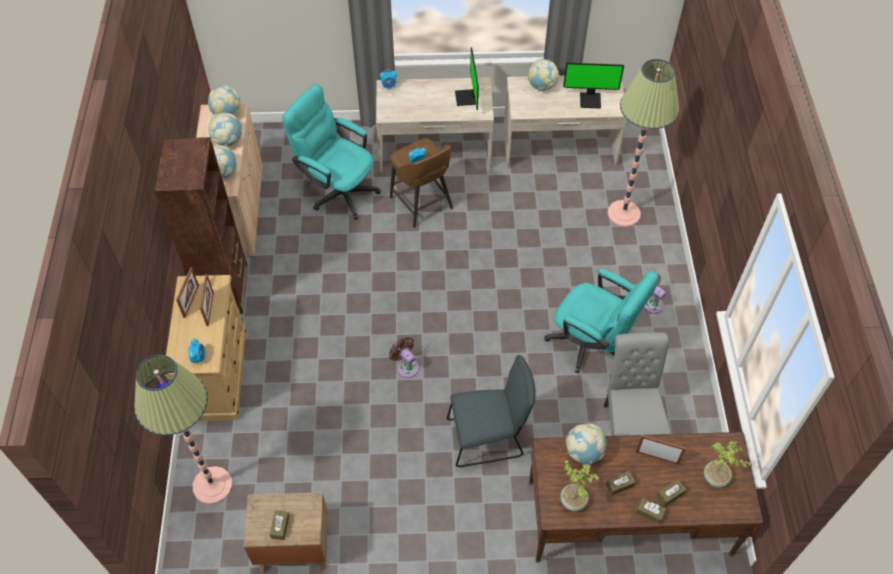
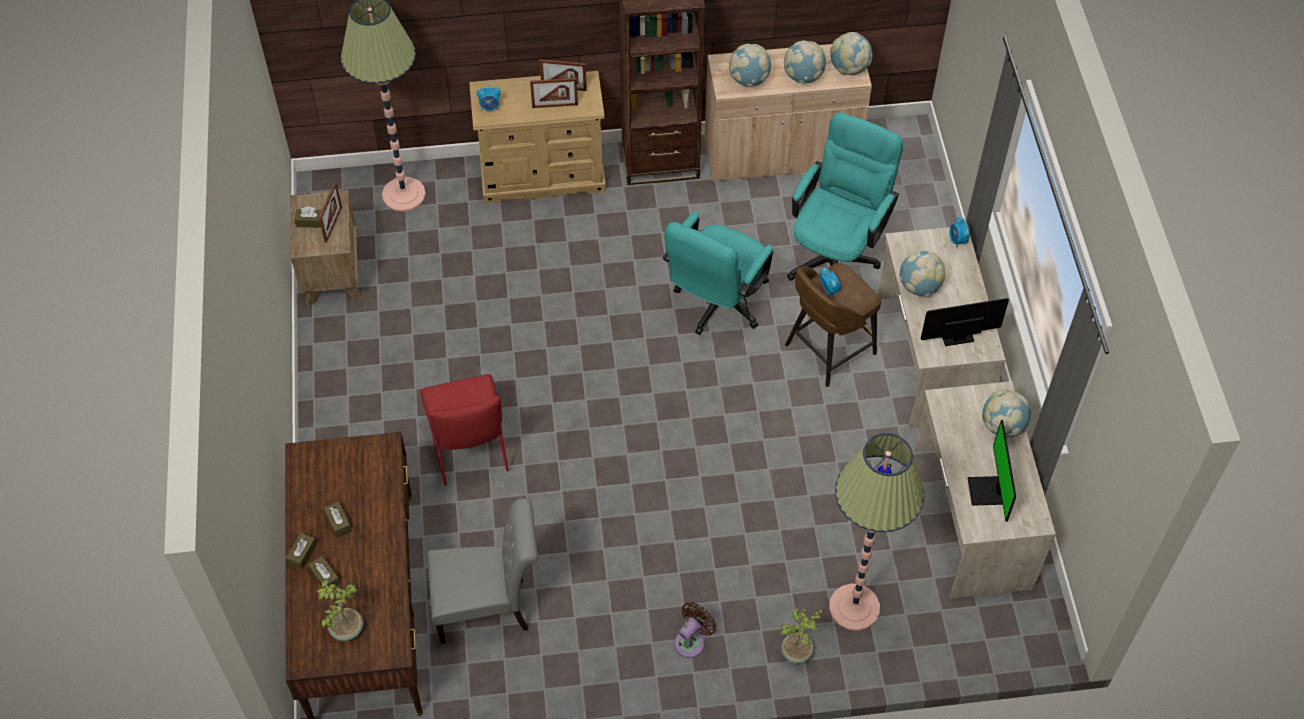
camera: 85 degrees right, 0 degrees up
(406, 366) = (565, 356): brown fan -> none
(488, 437) = (469, 450): grey chair -> red chair
(574, 500) = (320, 474): potted plant -> potted plant (797, 653)
(584, 452) = (382, 484): globe -> globe (919, 287)
(592, 345) = (614, 565): turquoise office chair -> turquoise office chair (716, 305)
(657, 457) = (375, 564): picture frame -> picture frame (333, 224)

